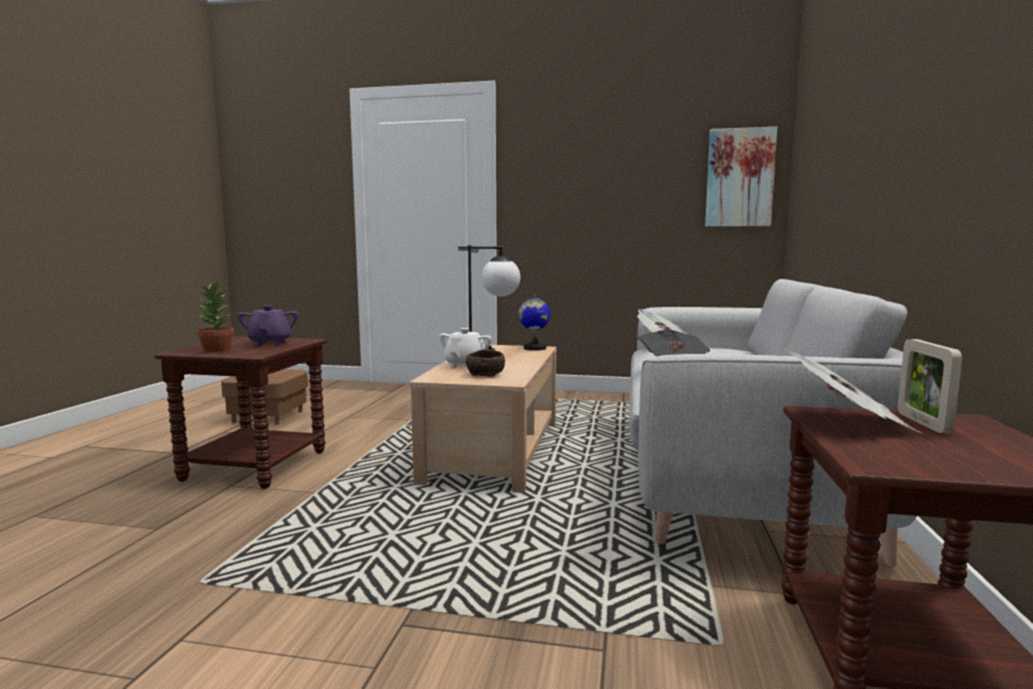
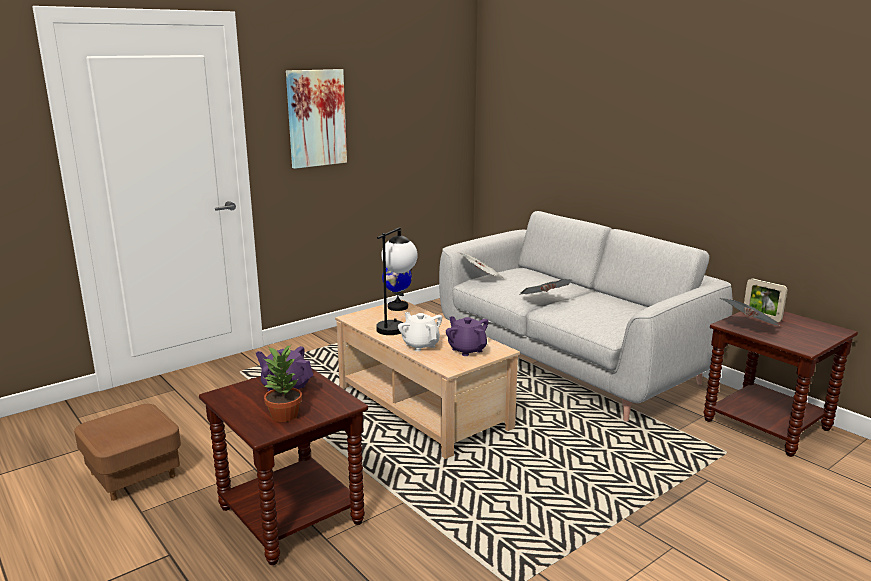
camera: 50 degrees left, 10 degrees up
(486, 375) = (467, 349): brown bowl -> purple teapot
(739, 178) = (446, 114): picture -> picture (316, 118)

